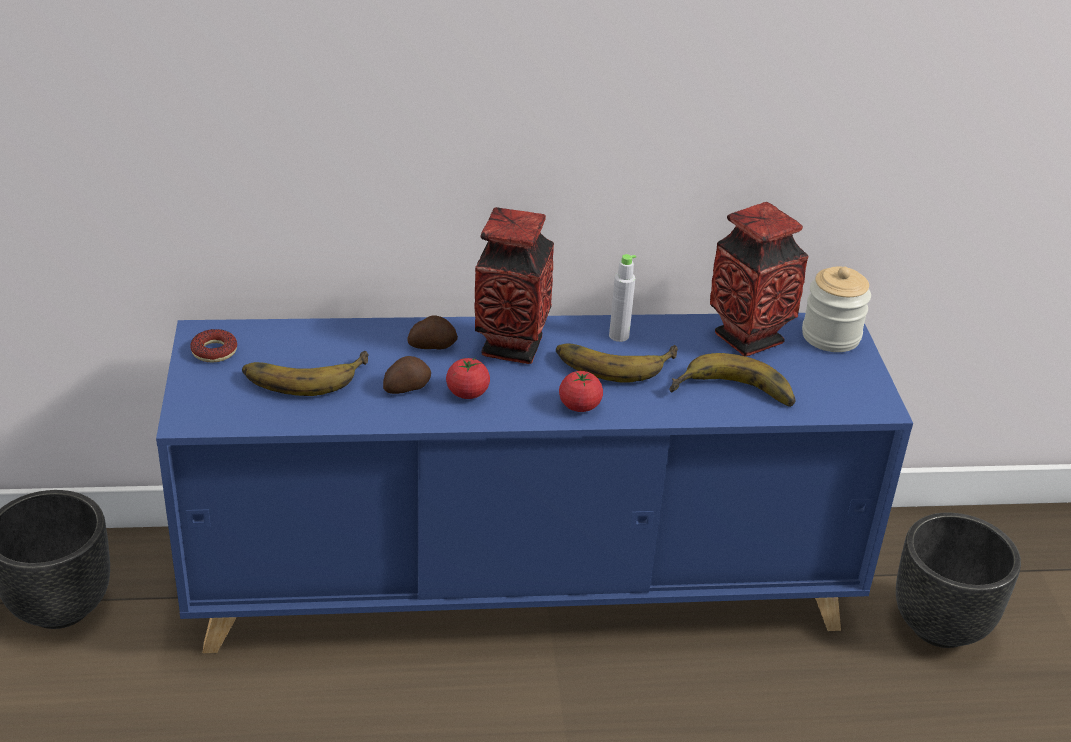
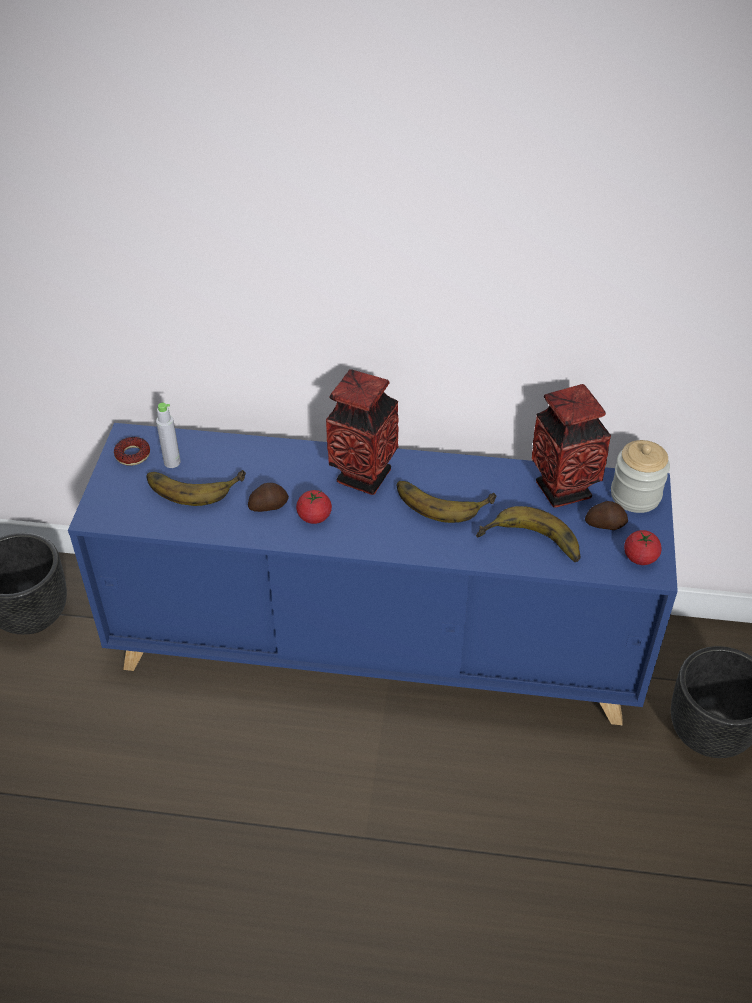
camera: 15 degrees right, 10 degrees up
(432, 345) = (300, 467): potato -> potato (605, 523)
(579, 406) = (400, 540): tomato -> tomato (640, 557)
(619, 336) = (454, 475): grey bottle -> grey bottle (172, 462)

